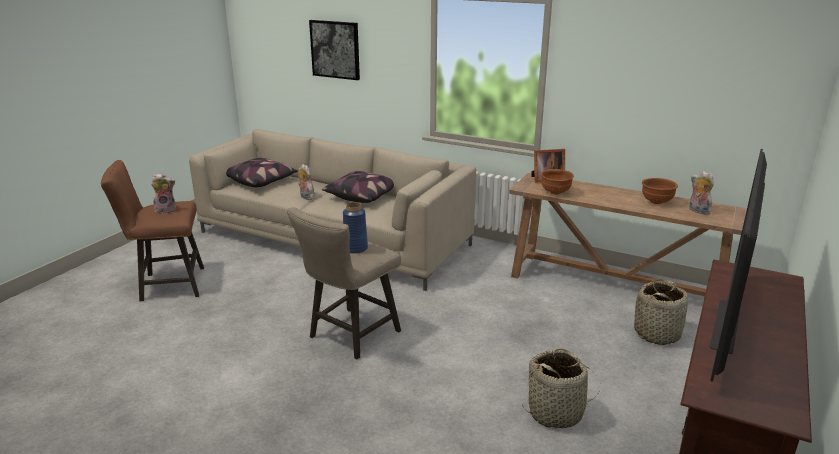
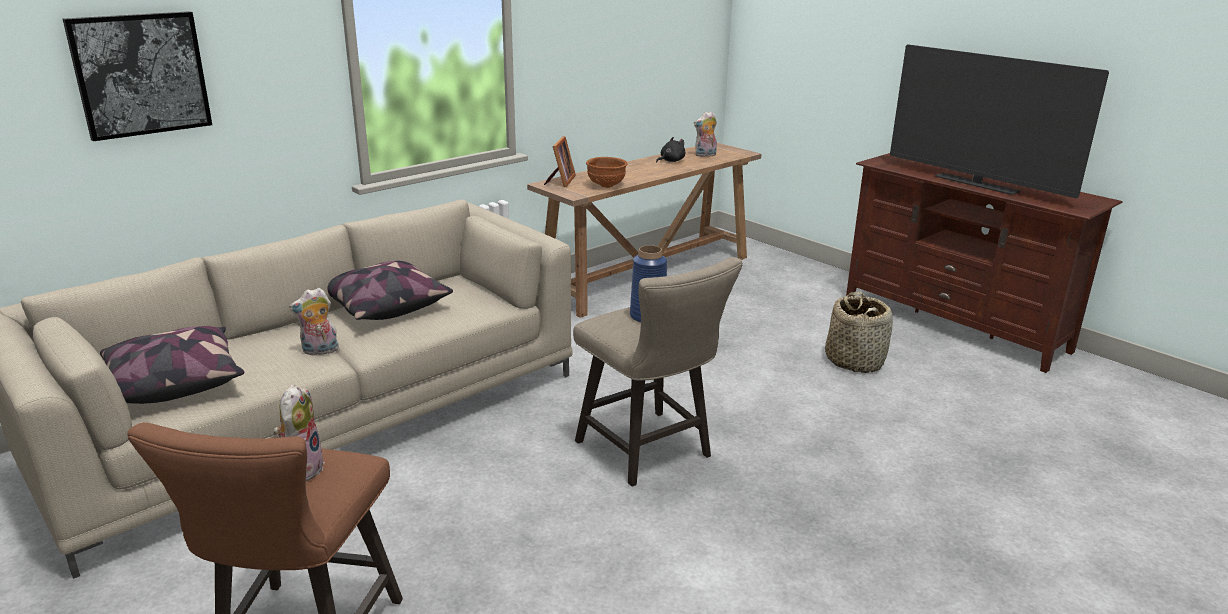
camera: 70 degrees left, 0 degrees up
(656, 202) = (670, 161): brown bowl -> black plush toy
(657, 333) = (744, 283): basket -> none

